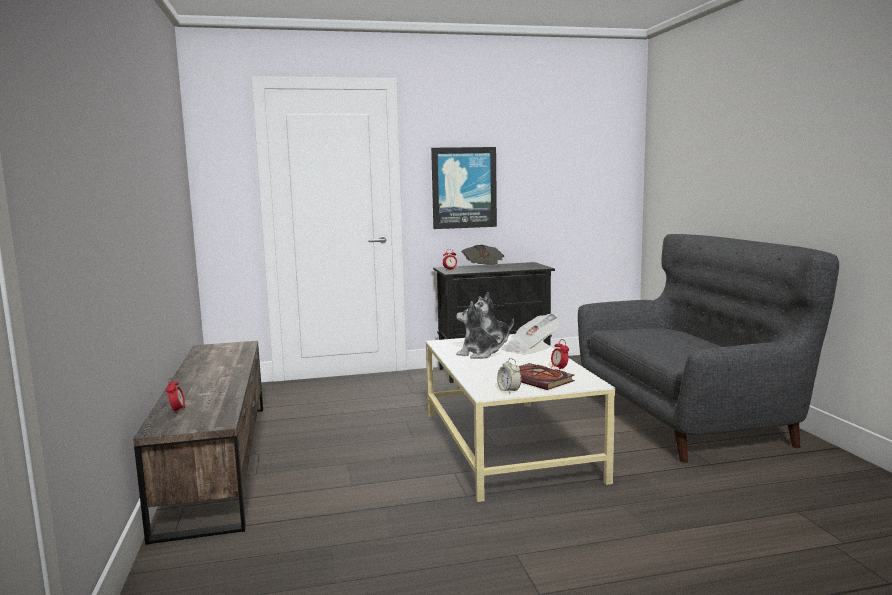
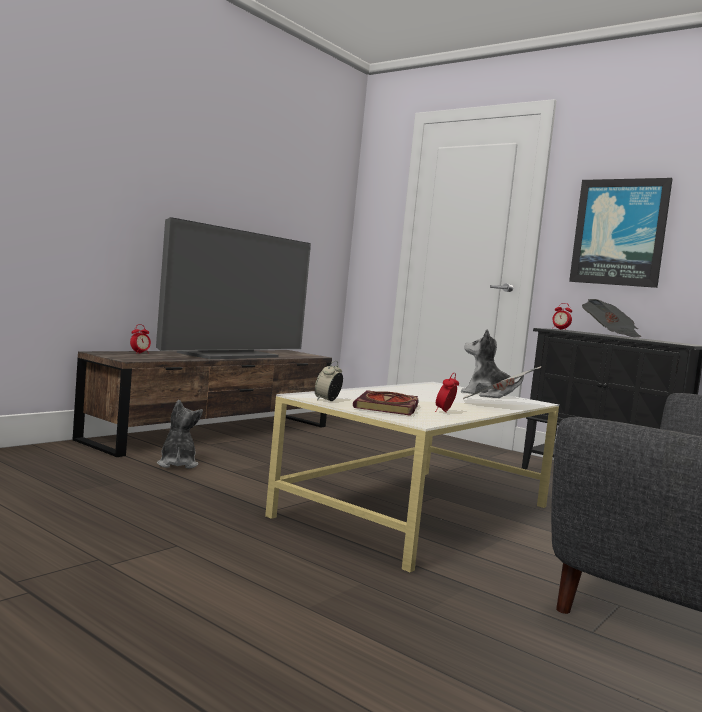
camera: 50 degrees right, 5 degrees down
(218, 374) = (230, 355): none -> television
(478, 354) = (427, 392): plush toy -> plush toy (177, 464)

